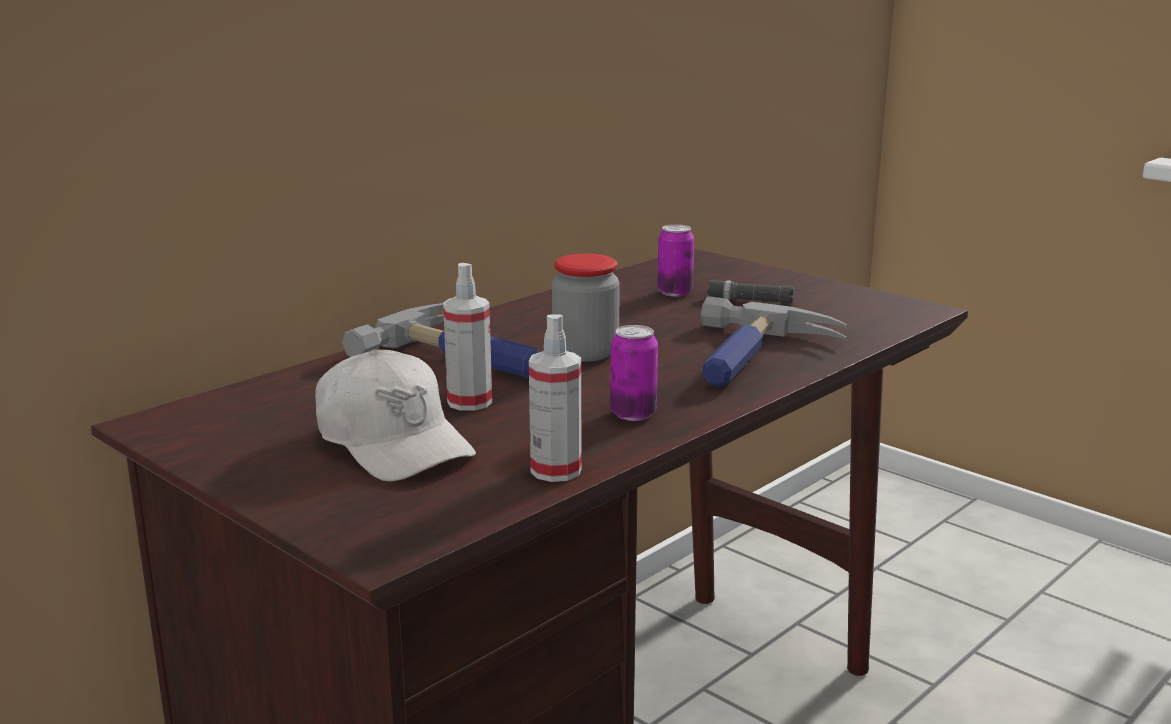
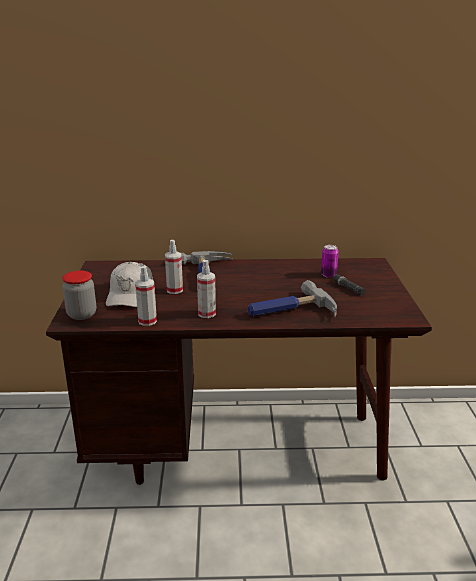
camera: 45 degrees right, 5 degrees up
(585, 353) = (243, 287): jar -> jar (82, 315)
(633, 414) = (206, 314): can -> spray bottle

